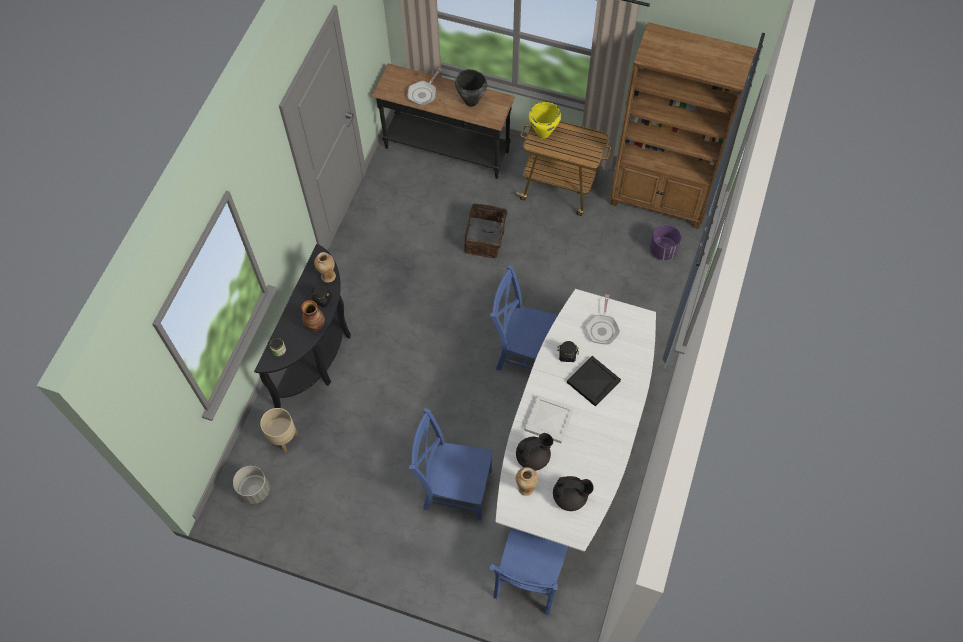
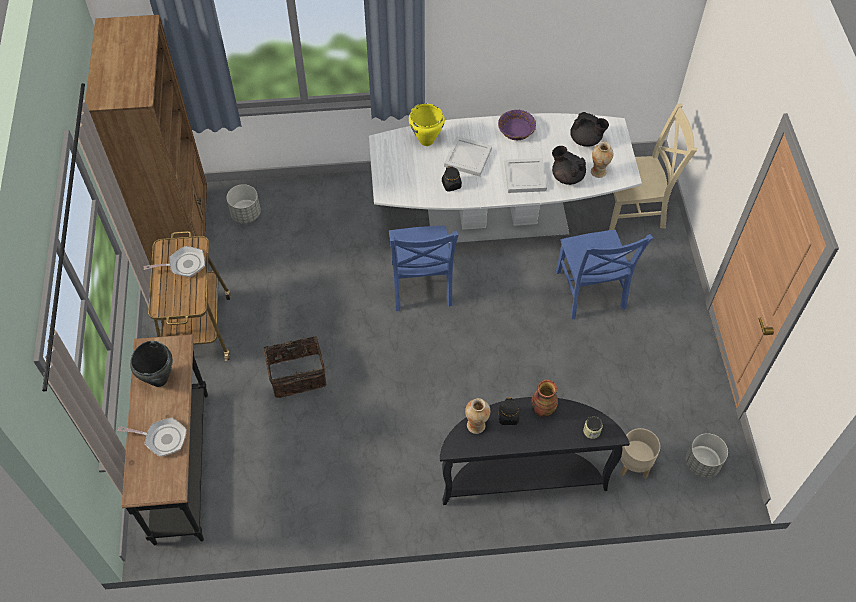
camera: 115 degrees left, 5 degrees down
(528, 580) = (635, 210): blue chair -> beige chair
(543, 133) = (175, 301): yellow cooking pot -> yellow cooking pot (426, 141)
(570, 497) = (586, 140): black teapot -> black teapot turned 135 degrees clockwise
(593, 381) = (467, 158): black tray -> white tray
(602, 328) = (408, 168): frying pan -> frying pan (184, 265)
(609, 438) = (516, 130): none -> purple bowl
(663, 250) = (246, 214): purple planter -> grey planter

